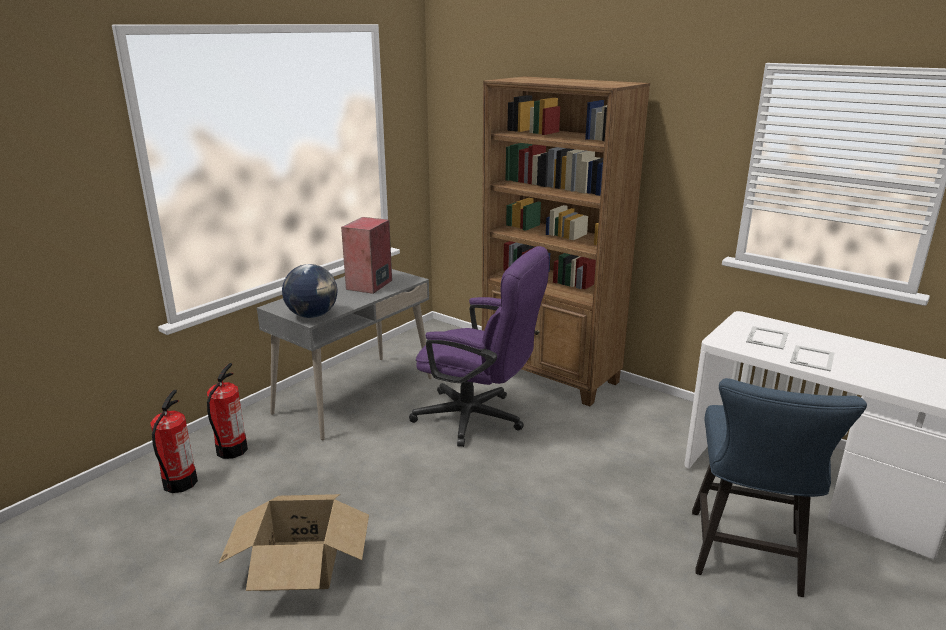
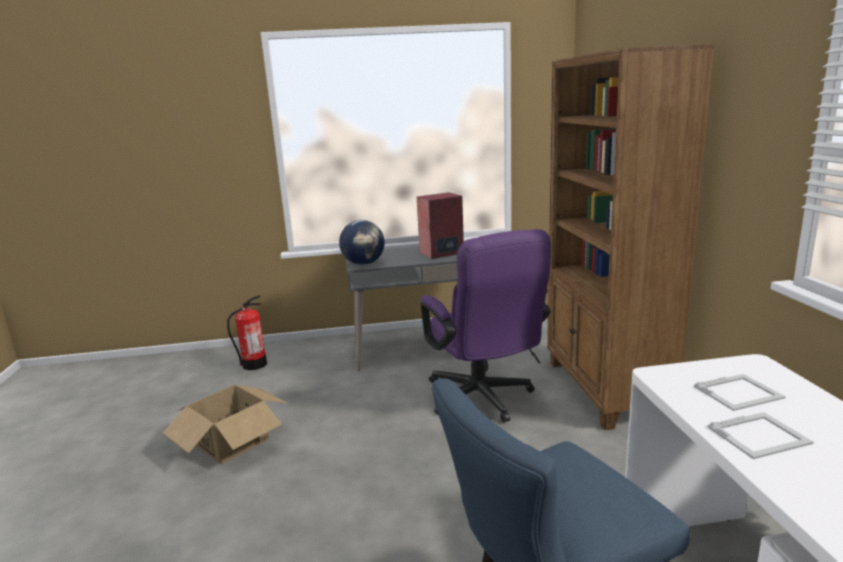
camera: 45 degrees right, 5 degrees down
(231, 450) = (303, 356): fire extinguisher -> none

